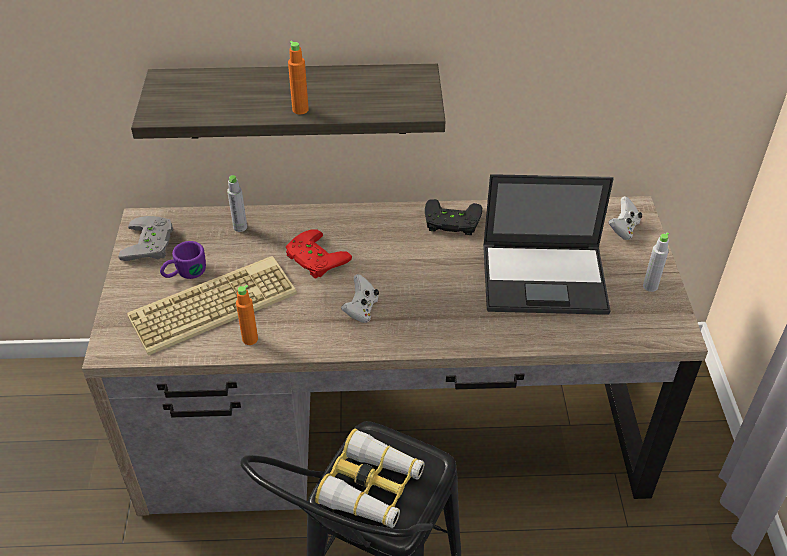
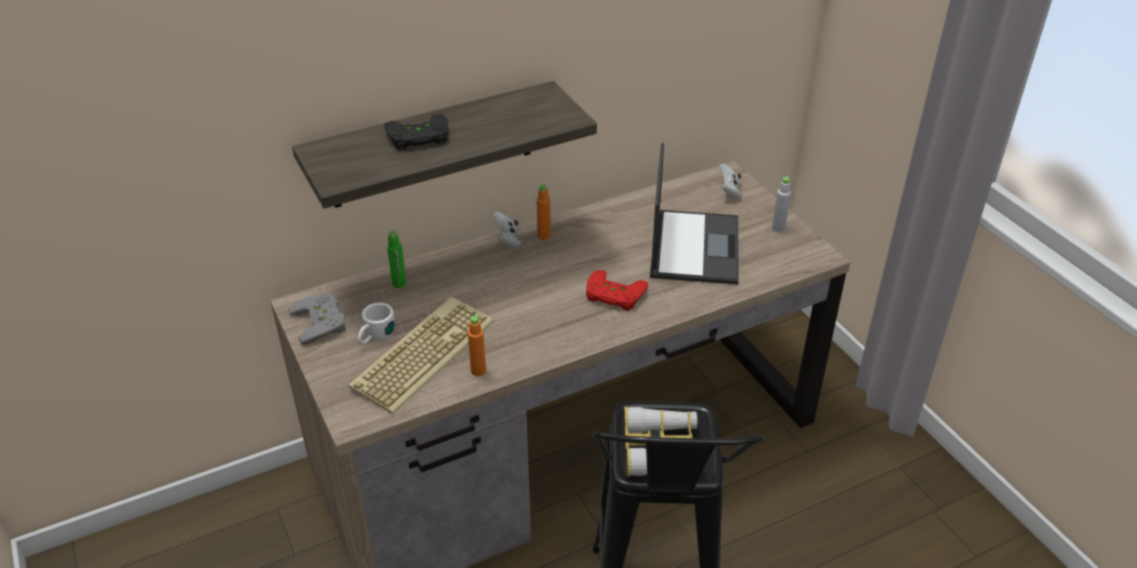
camera: 25 degrees left, 5 degrees down
(184, 273) = (375, 337): purple mug -> white mug
(240, 227) = (399, 283): grey bottle -> green bottle
(300, 110) = (467, 144): orange bottle -> orange bottle (544, 236)
(313, 259) = (487, 289): red game controller -> red game controller (613, 296)
(361, 310) = (559, 317): white game controller -> white game controller (508, 240)
(451, 223) = (587, 226): black game controller -> black game controller (418, 138)
(545, 278) = (694, 246): laptop -> laptop turned 60 degrees counterclockwise

